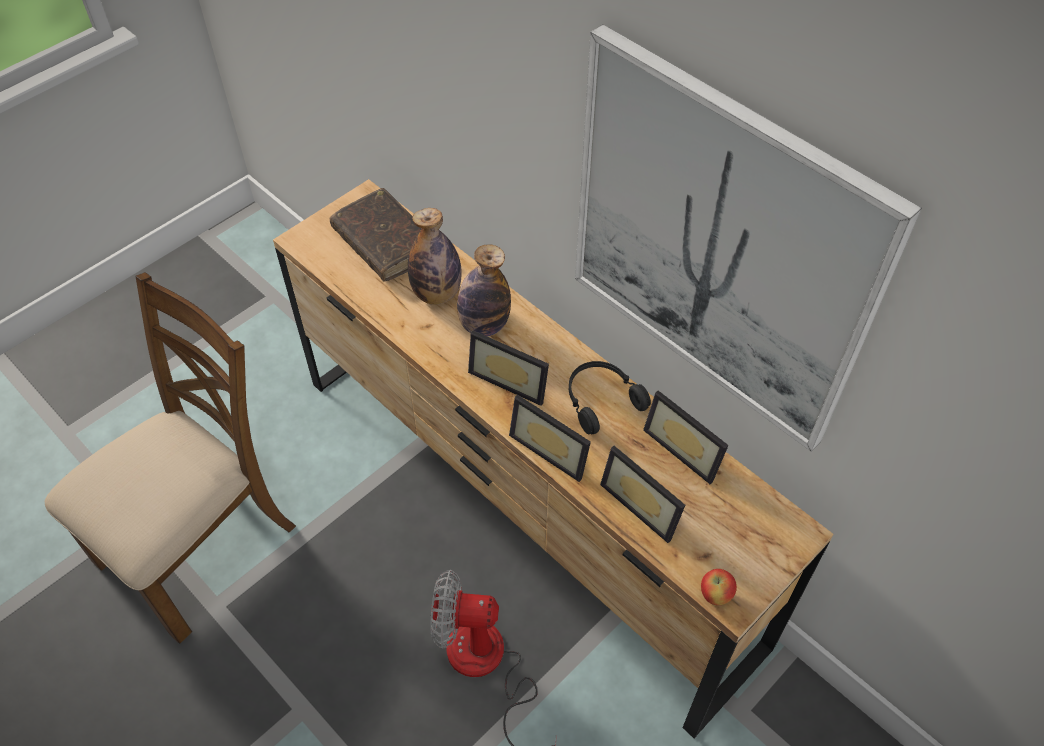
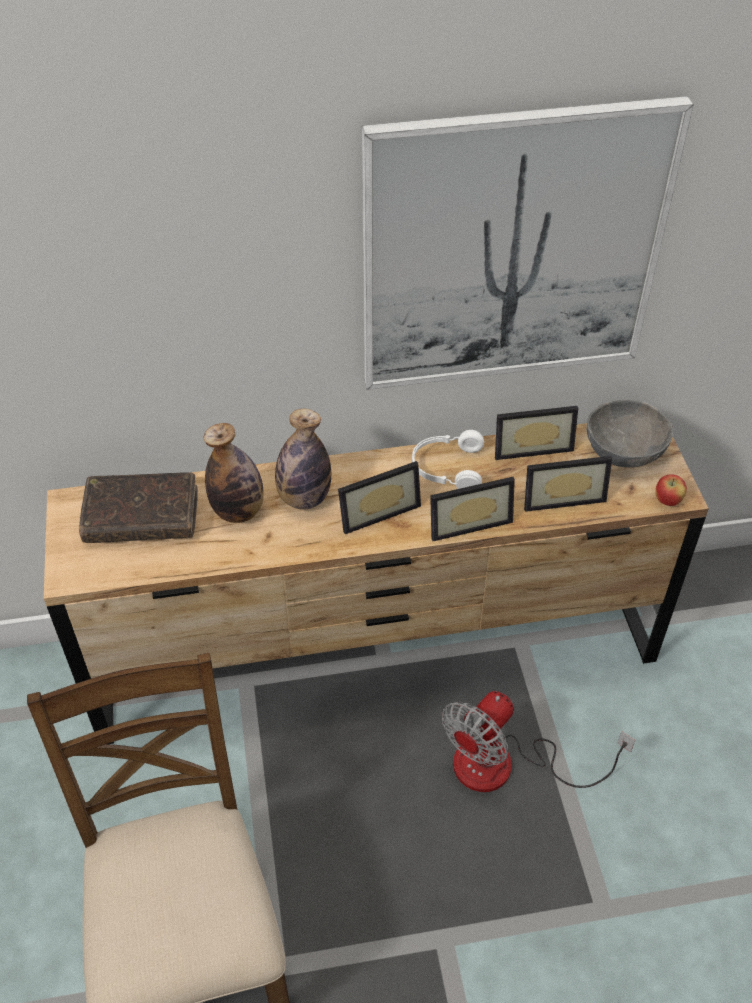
camera: 55 degrees left, 5 degrees down
(601, 400) = (446, 468): black headphones -> white headphones
(749, 526) = (624, 451): none -> grey bowl

